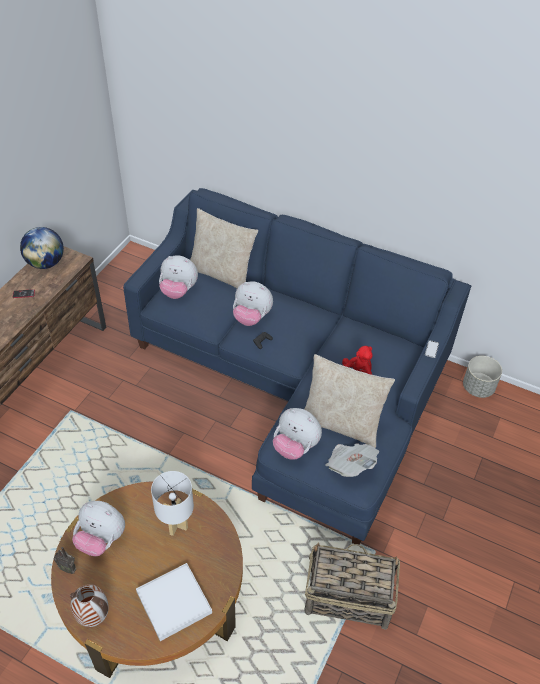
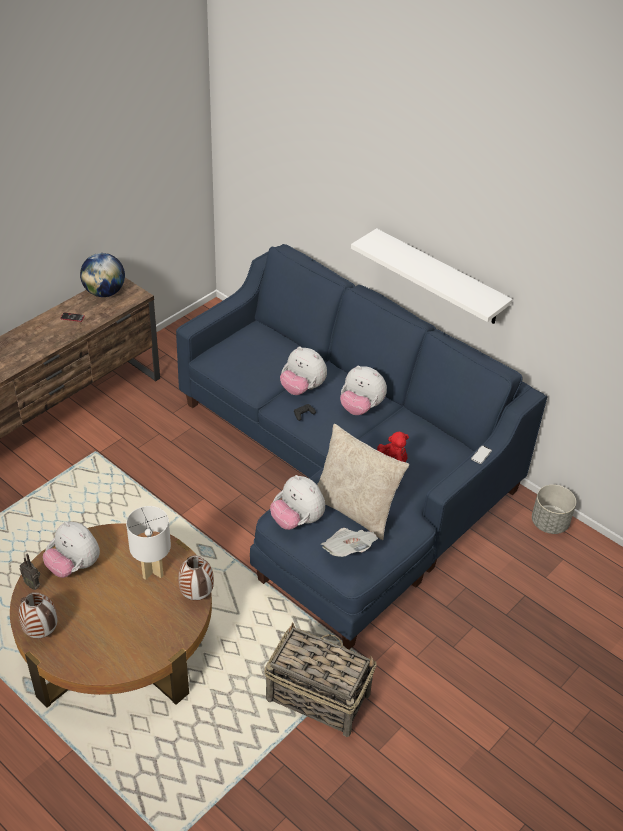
camera: 15 degrees right, 5 degrees down
(174, 602) = (124, 640): white tray -> none
(178, 291) = (235, 348): plush toy -> plush toy (361, 407)
(222, 273) = (287, 339): beige pillow -> none
(225, 539) = (196, 595): none -> vase
(359, 197) = (440, 277): none -> white shelf

